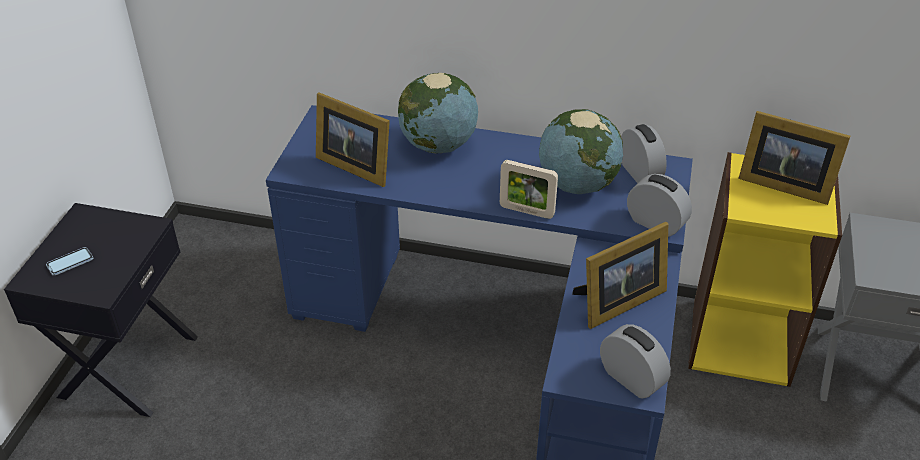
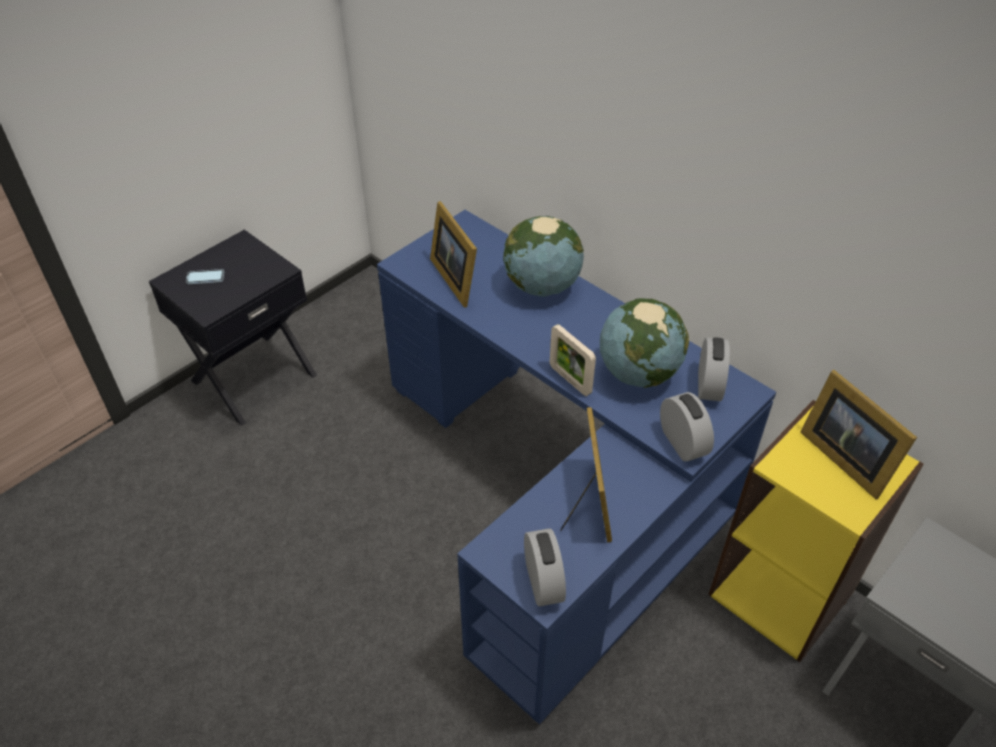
camera: 30 degrees right, 5 degrees up
(617, 302) = (590, 503): picture frame -> picture frame turned 90 degrees counterclockwise

